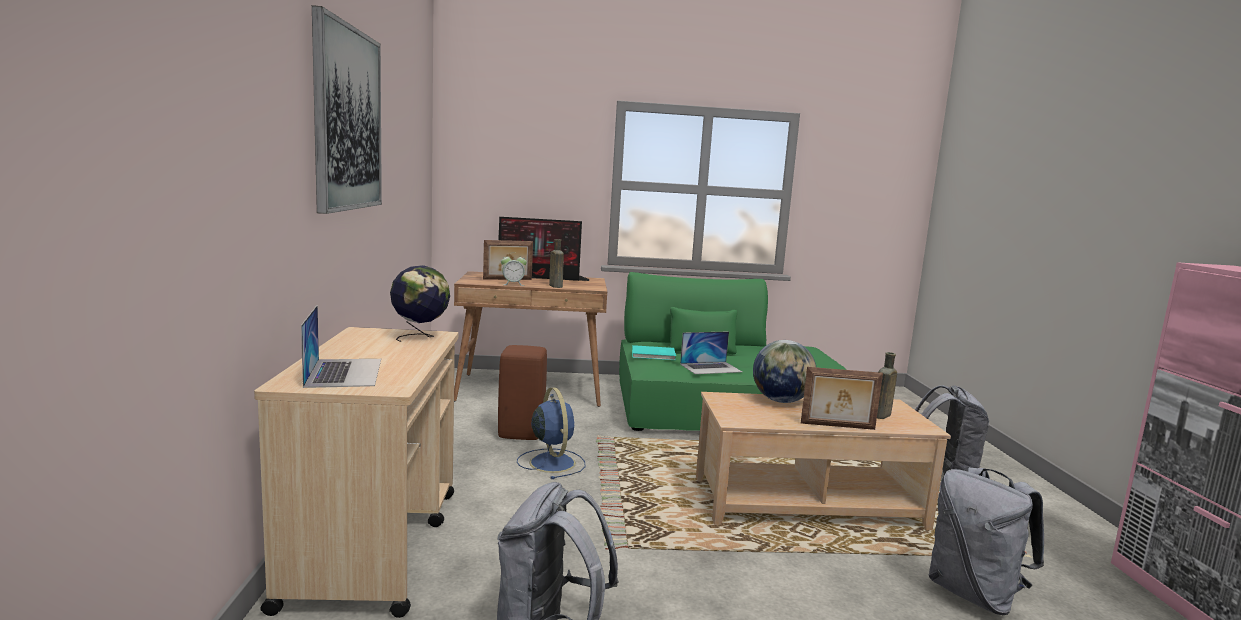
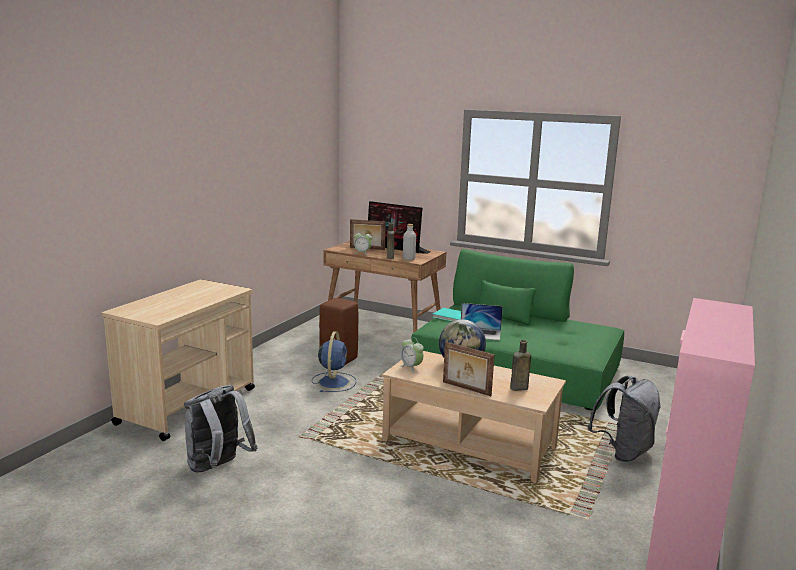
camera: 30 degrees right, 5 degrees up
(344, 372) = (152, 307): laptop -> none
(347, 119) = (207, 155): picture -> none
(420, 337) = (224, 290): globe -> none
(581, 287) = (408, 259): none -> grey bottle
(738, 413) = (411, 367): none -> alarm clock
(974, 595) = (496, 525): grey backpack -> none

